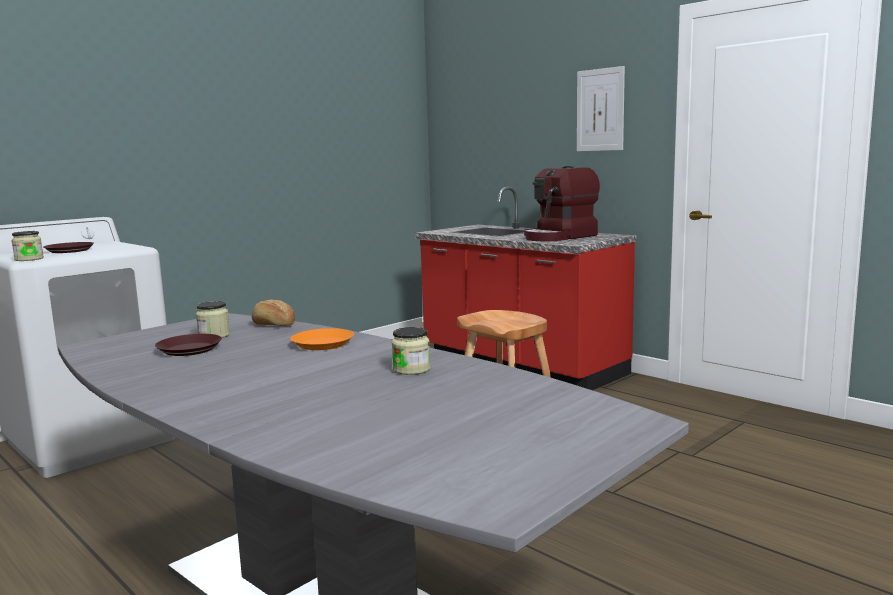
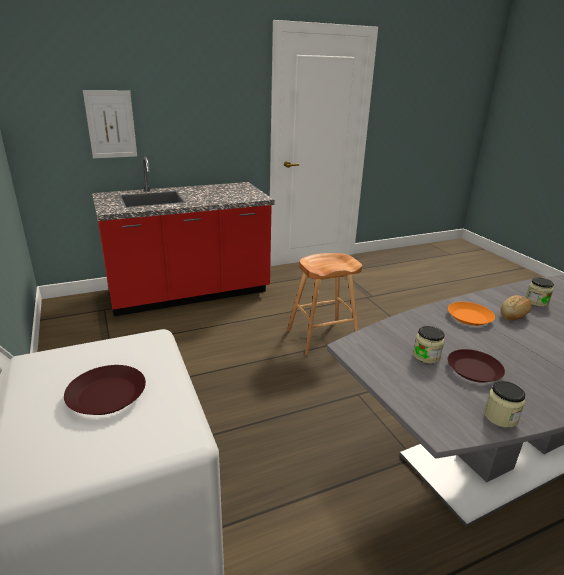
camera: 70 degrees left, 15 degrees up
(29, 259) = (178, 432): jar -> jar (500, 417)
(273, 325) = (399, 328): bread -> bread (514, 315)
(560, 237) = (223, 193): coffee machine -> none
(600, 110) = (214, 91): picture -> picture (111, 124)

